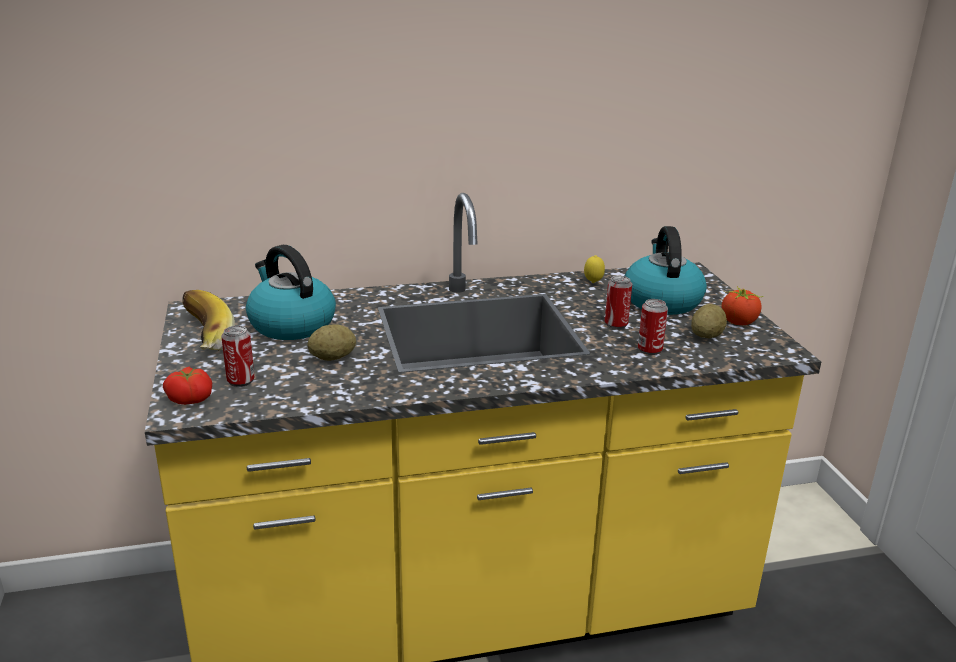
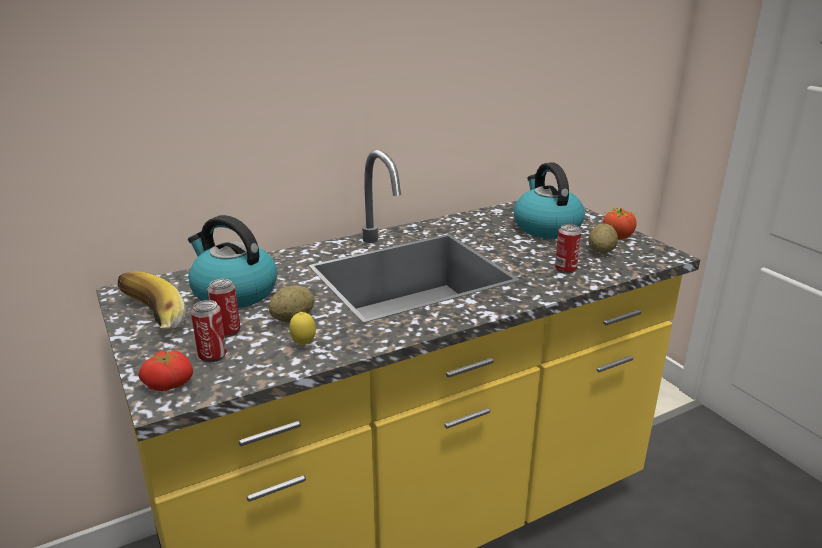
camera: 15 degrees left, 0 degrees up
(593, 283) = (482, 220): lemon -> lemon (303, 344)
(616, 324) = (523, 252): can -> can (227, 331)

